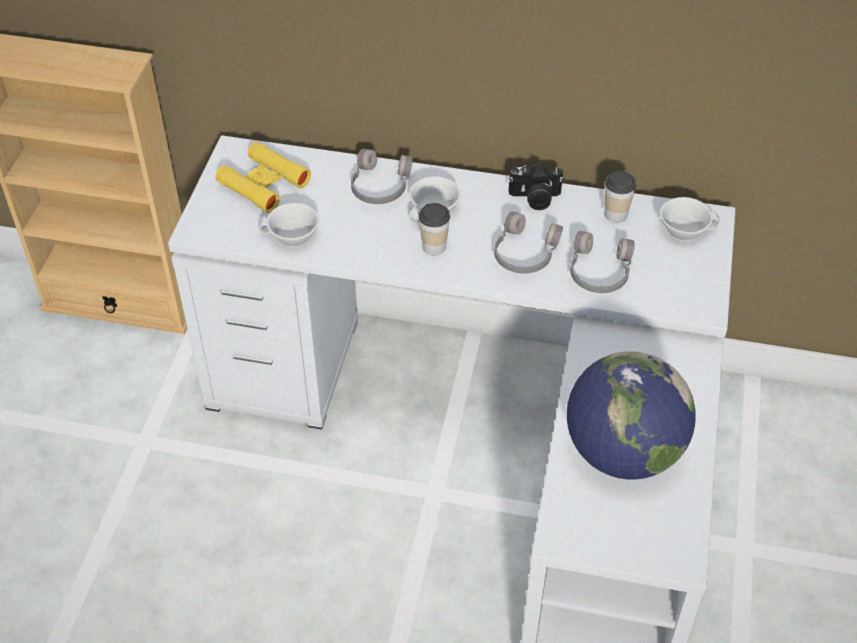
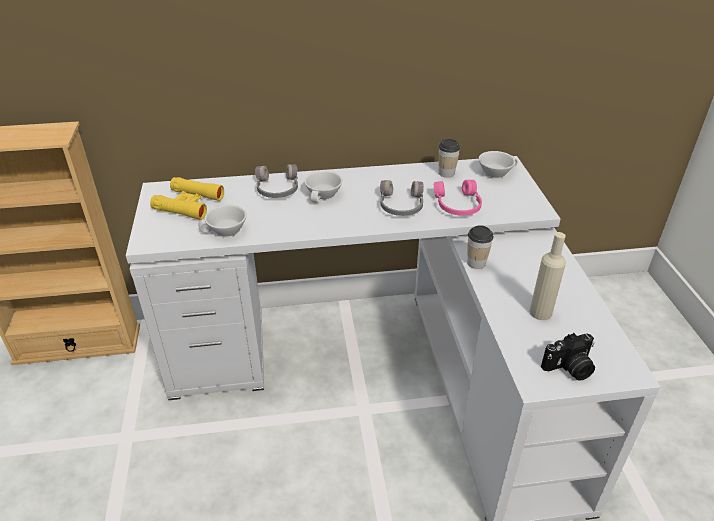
camera: 20 degrees left, 10 degrees down
(434, 247) = (335, 215): cup -> cup (476, 263)
(535, 199) = (388, 175): camera -> camera (569, 368)
(598, 272) = (457, 205): grey headphones -> pink headphones
(622, 452) = (540, 312): globe -> beige bottle

